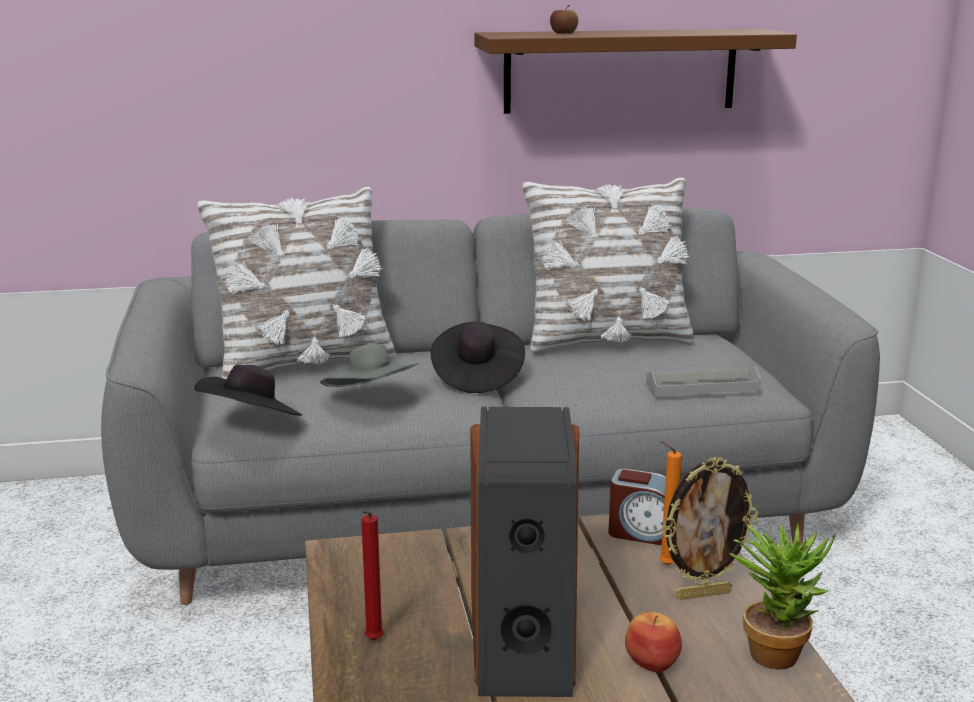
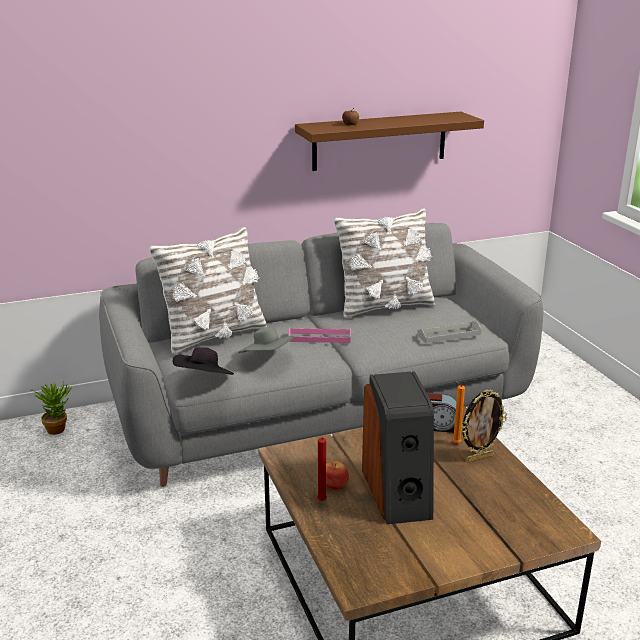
camera: 10 degrees left, 5 degrees up
(476, 377) = (319, 338): black hat -> pink tray
(652, 661) = (465, 497): apple -> apple (335, 485)
(776, 650) = (523, 484): potted plant -> potted plant (58, 428)

